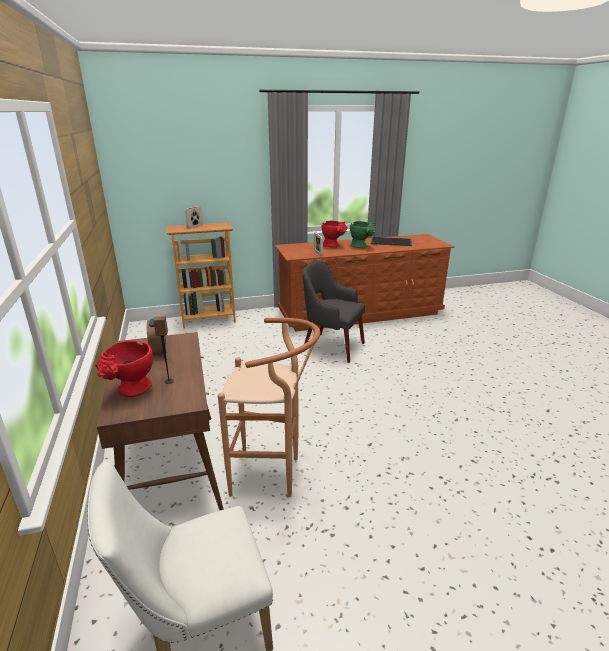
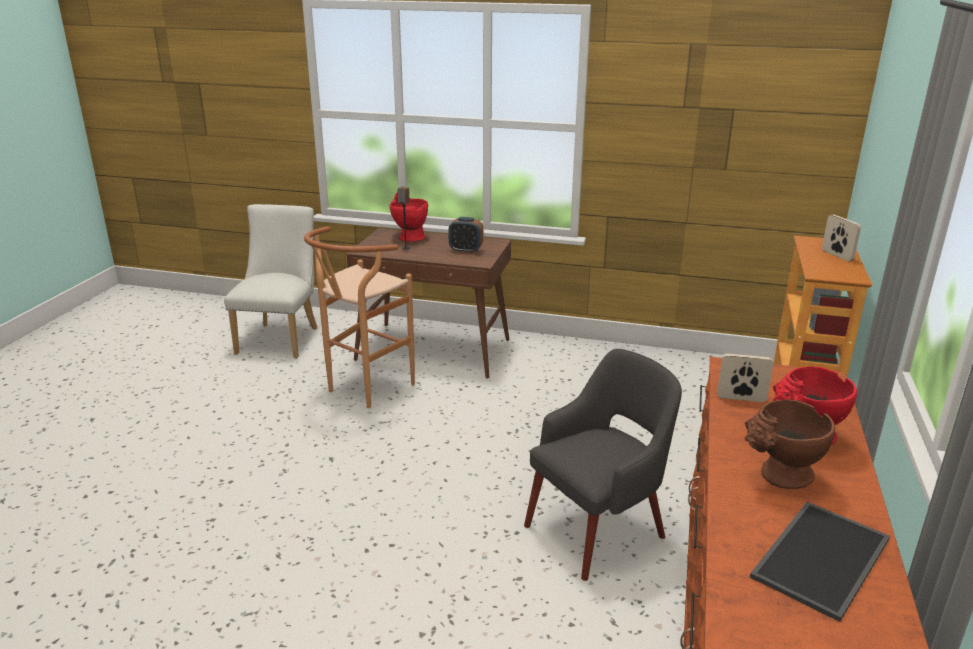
camera: 120 degrees right, 0 degrees up
(361, 246) = (779, 478): green vase -> brown vase

